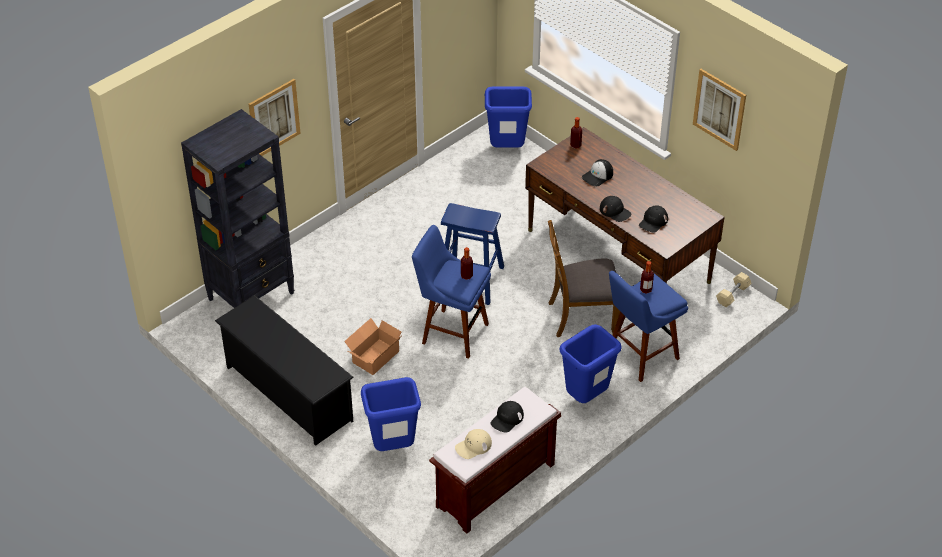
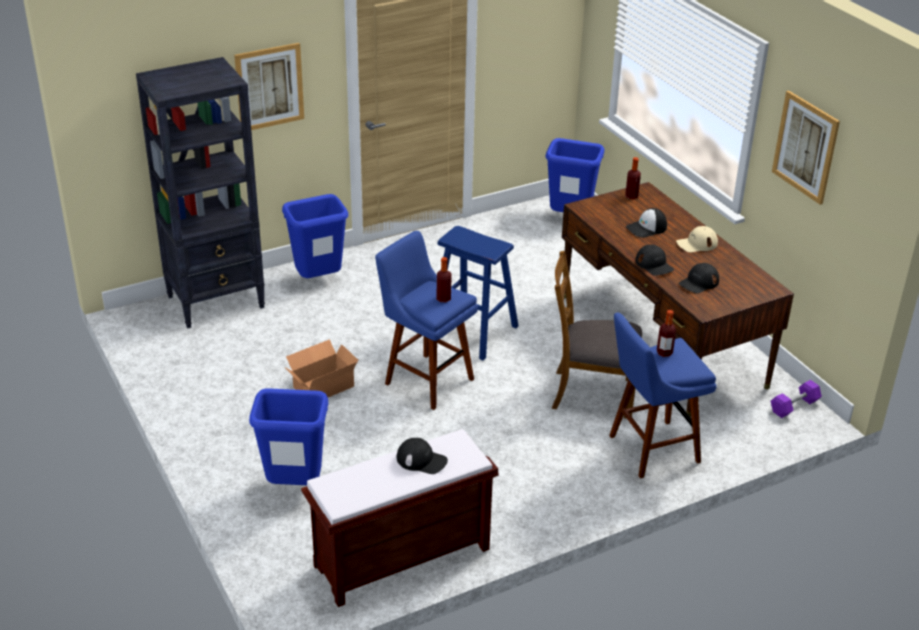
camera: 15 degrees right, 10 degrees down
(288, 393) = (202, 404): black shoe rack -> none
(473, 446) = (362, 482): beige cap -> beige cap (696, 244)
(507, 419) = (422, 460): black cap -> black cap turned 120 degrees counterclockwise
(587, 397) = (563, 481): blue trash can -> blue trash can (319, 281)
(732, 295) = (794, 406): beige dumbbell -> purple dumbbell

